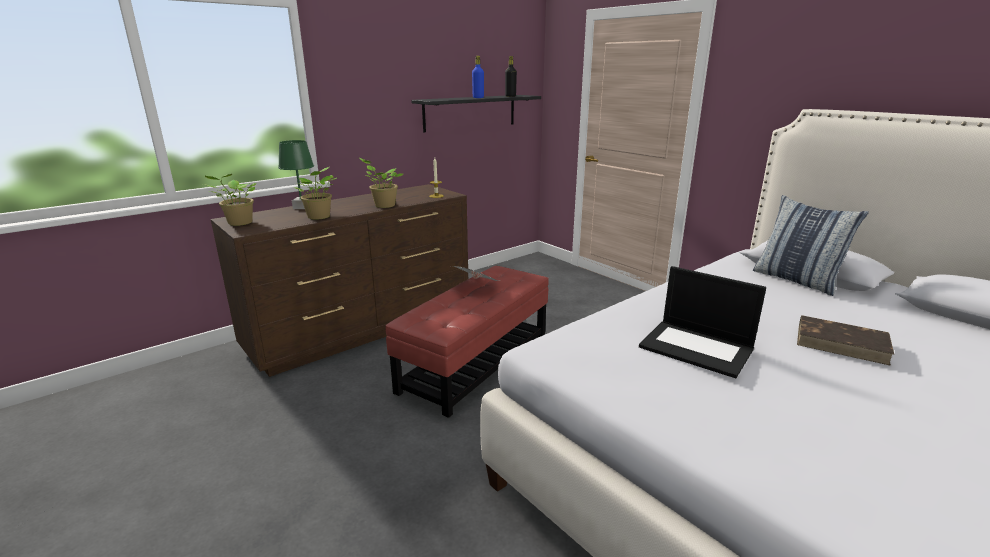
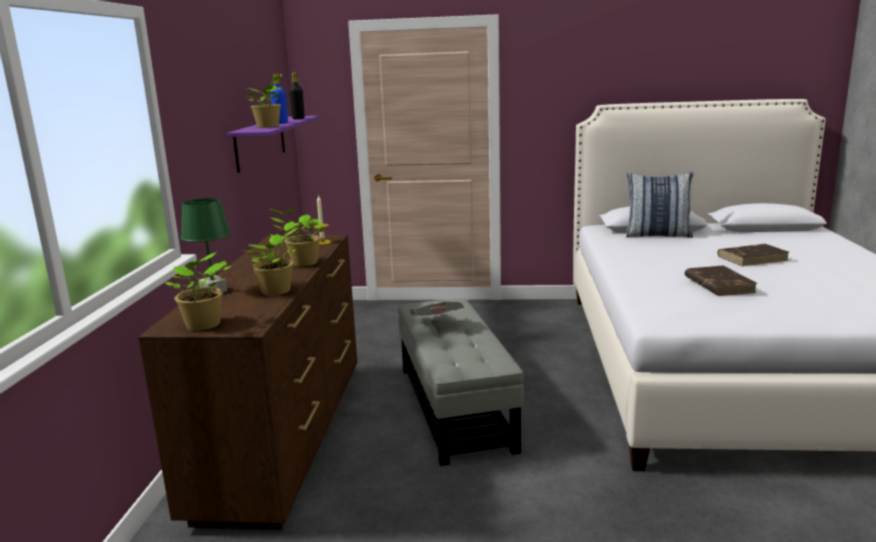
camera: 45 degrees left, 5 degrees down
(453, 99) = (269, 126): none -> potted plant
(470, 112) = (260, 142): black shelf -> purple shelf
(475, 362) = (453, 407): red ottoman -> grey ottoman
(697, 348) = (718, 284): laptop -> brown book

